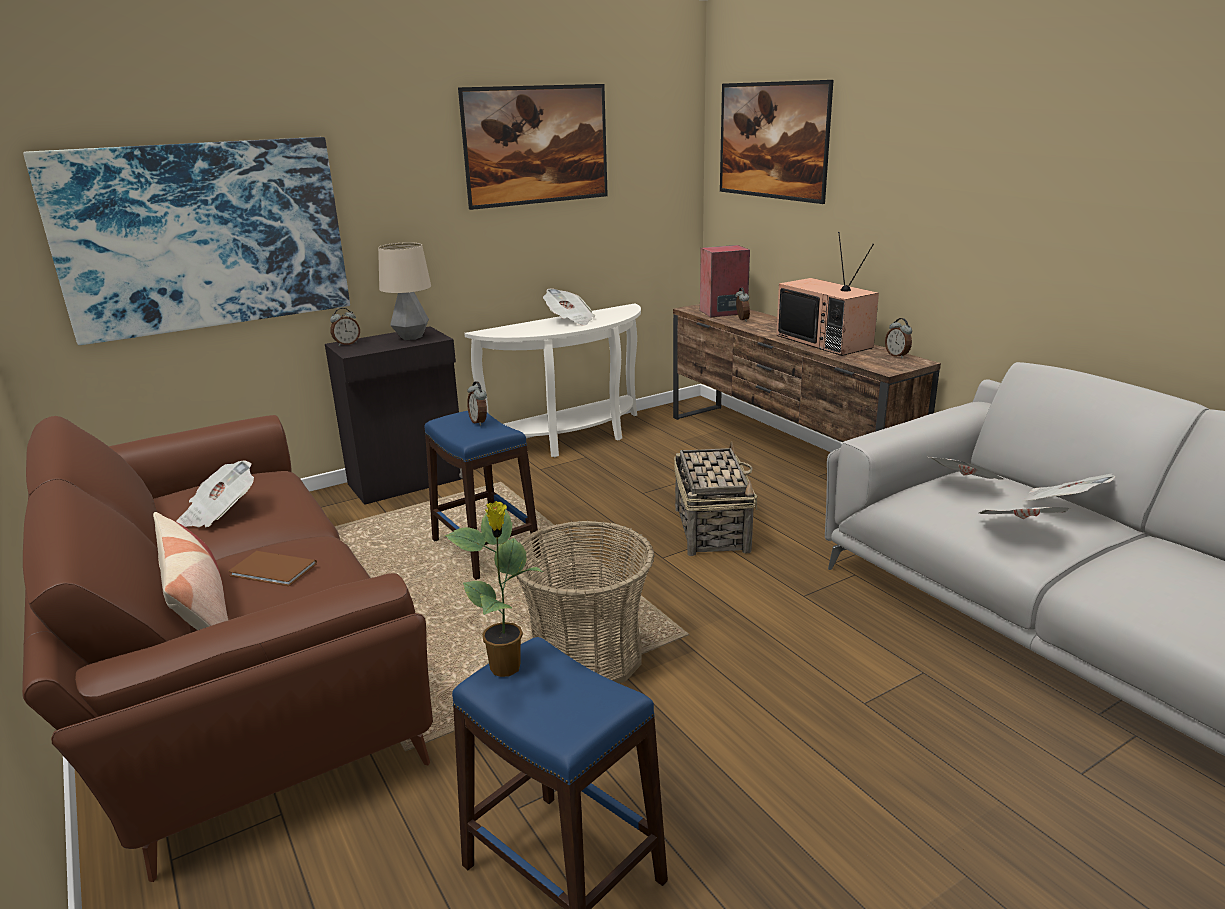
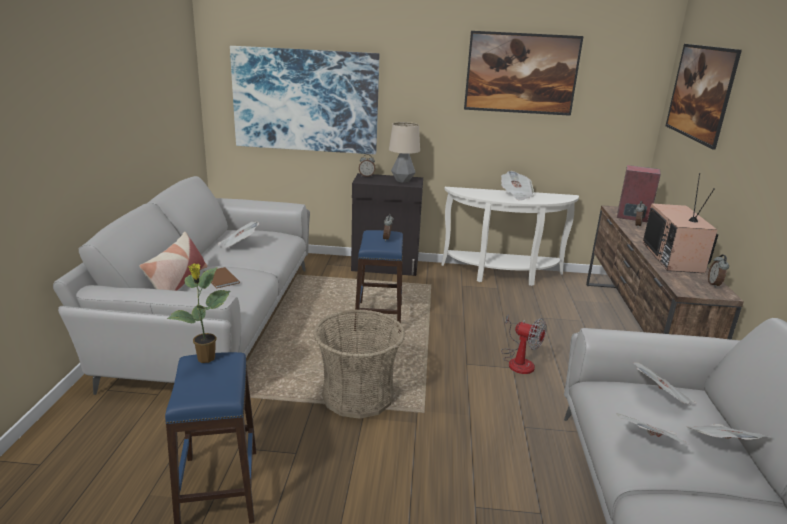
camera: 35 degrees right, 0 degrees up
(229, 658) = (215, 319): brown sofa -> grey sofa
(711, 529) = (518, 361): basket -> fan

